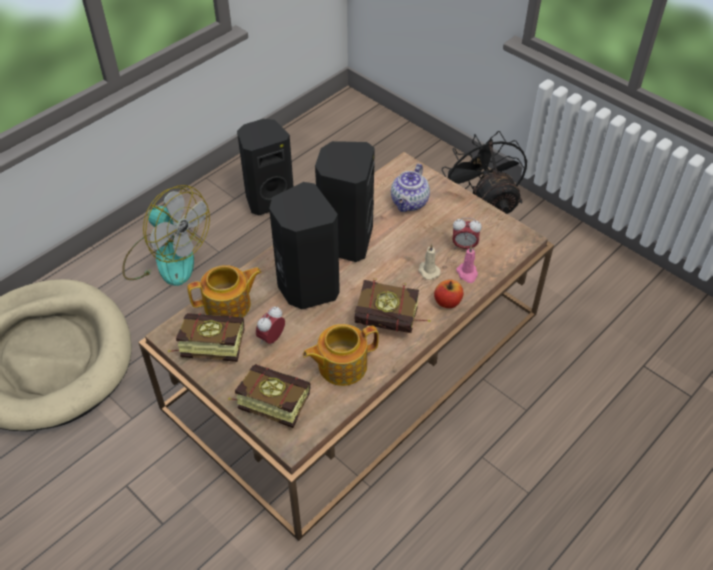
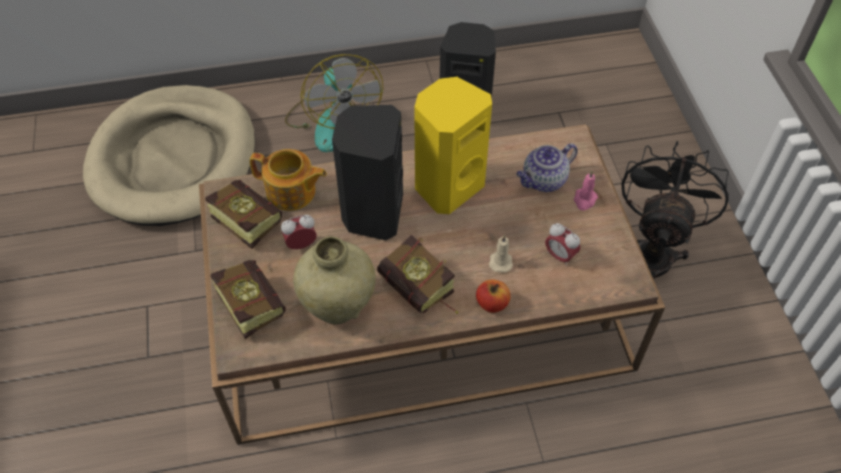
camera: 35 degrees right, 5 degrees up
(341, 365) = (338, 306): teapot -> beige vase
(345, 240) = (447, 186): black speaker -> yellow speaker
(467, 274) = (537, 286): pink candle -> pink candle (584, 200)

